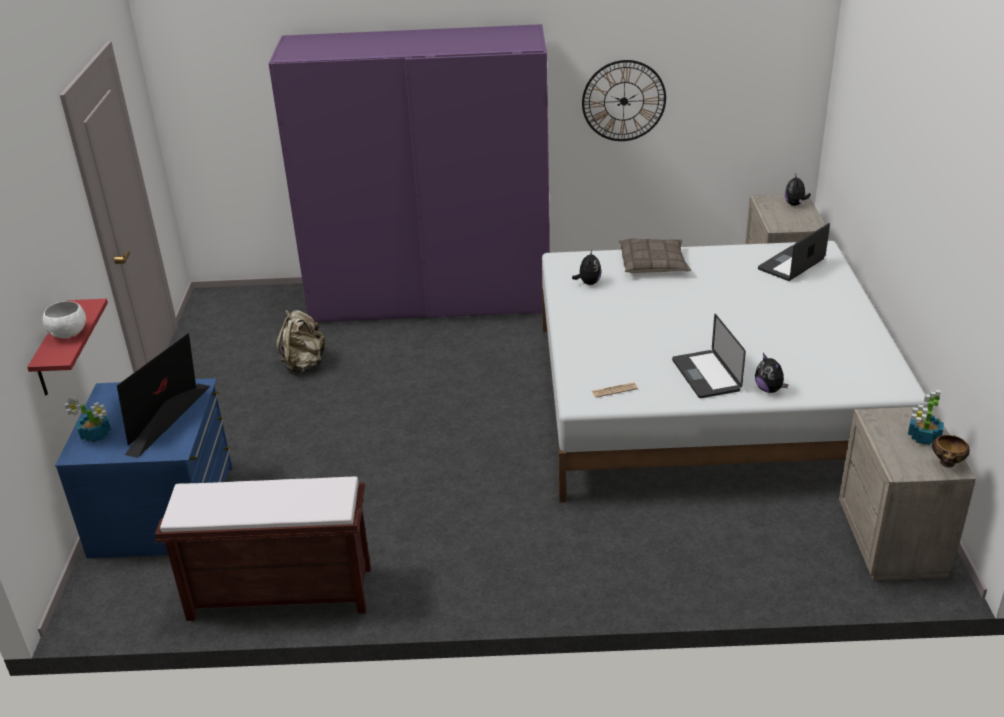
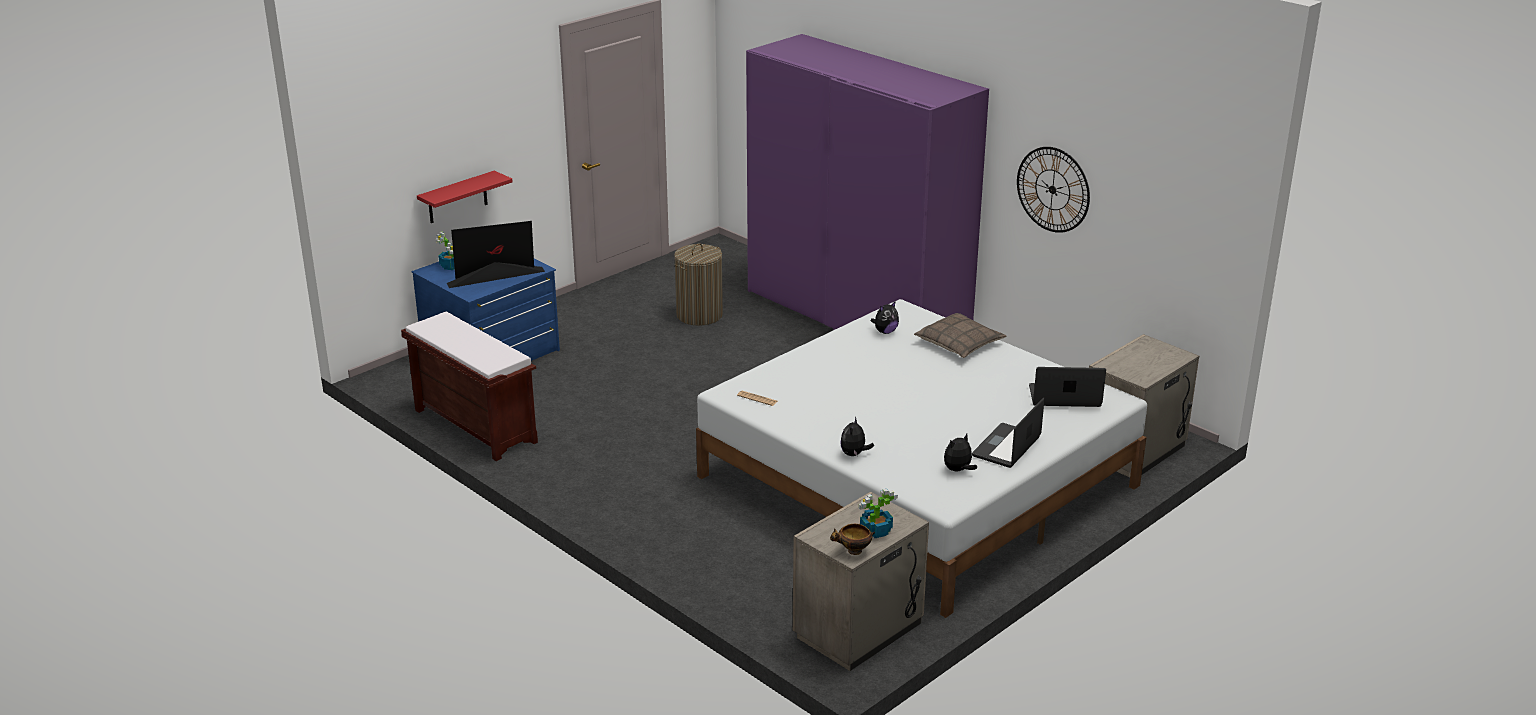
camera: 45 degrees right, 5 degrees down
(68, 333) = (462, 187): white bowl -> none
(304, 365) = (699, 315): beige backpack -> laundry basket
(706, 375) = (833, 424): laptop -> laptop (1006, 447)
(795, 204) = (1165, 358): plush toy -> plush toy (958, 470)

